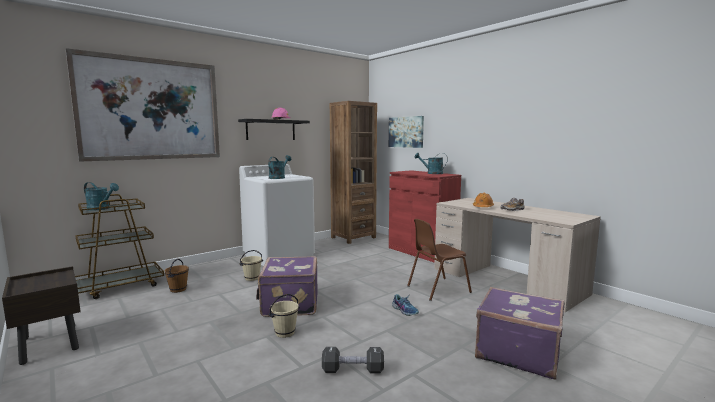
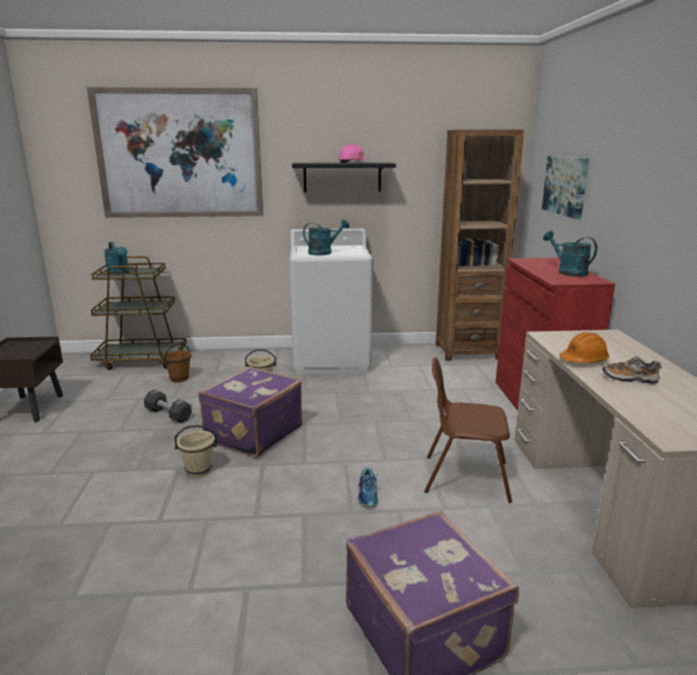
camera: 35 degrees right, 10 degrees up
(353, 370) = (196, 549): black dumbbell -> black dumbbell (168, 415)

